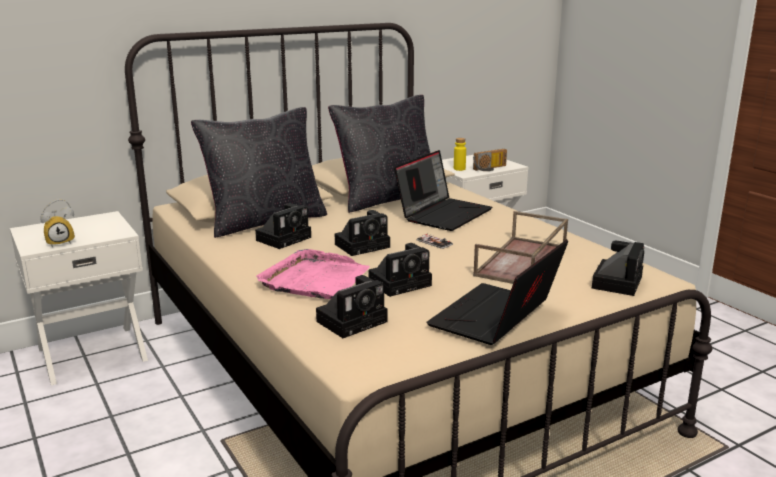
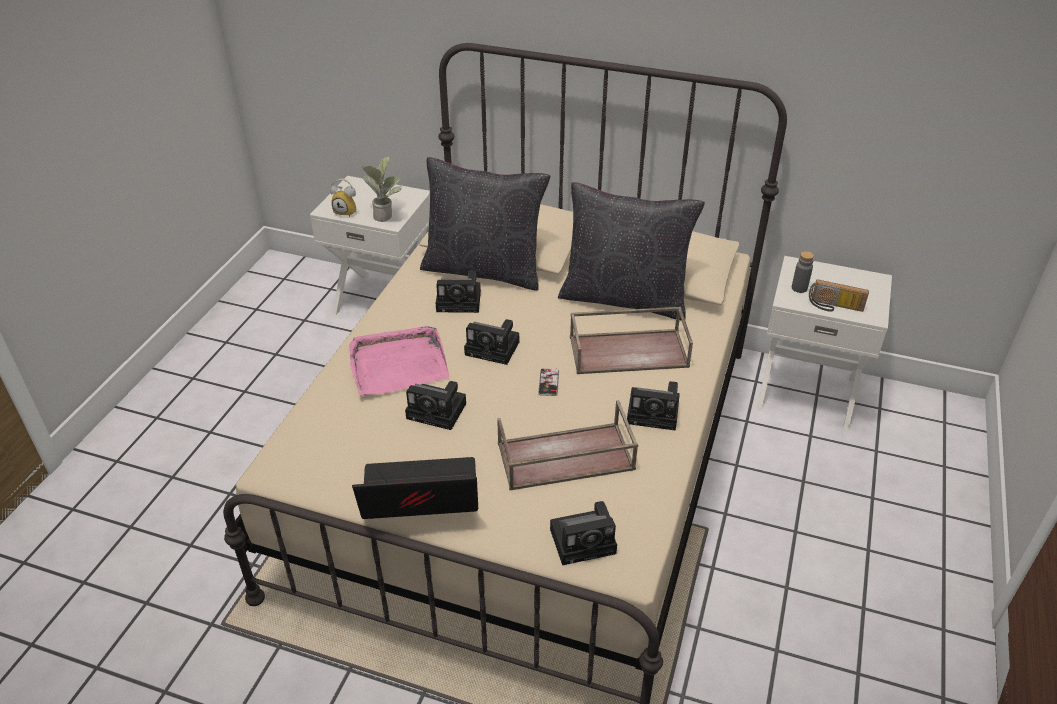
camera: 50 degrees right, 20 degrees up
(104, 232) = (385, 214): none -> potted plant
(353, 320) = (346, 424): camera -> camera (655, 413)
(443, 214) = (629, 351): laptop -> brown tray
(459, 169) = (799, 288): yellow bottle -> grey bottle

